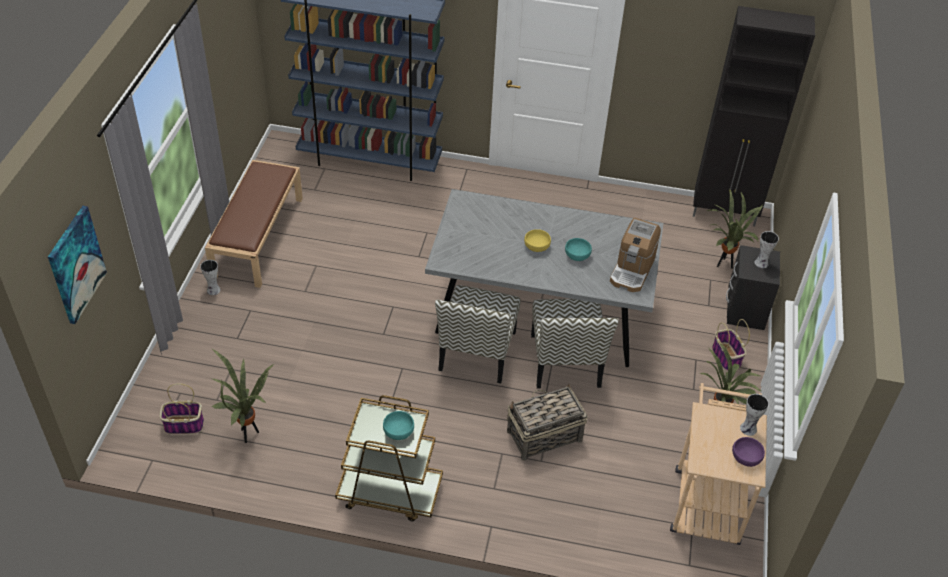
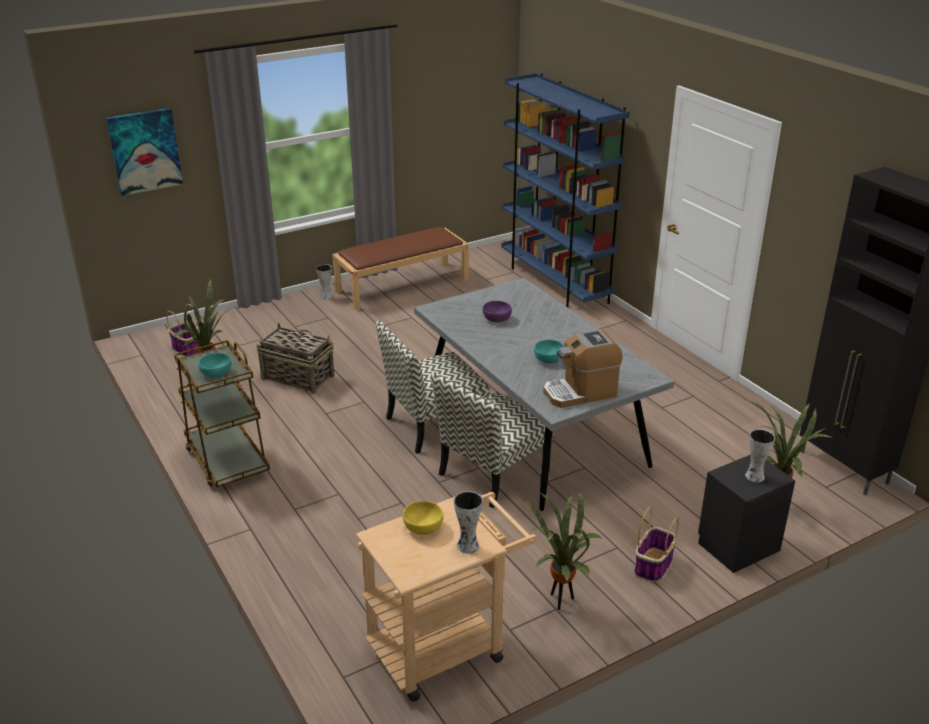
camera: 50 degrees right, 15 degrees down
(537, 246) = (525, 338): yellow bowl -> yellow bowl (423, 527)
(543, 436) = (388, 505): basket -> basket (297, 377)
(746, 458) = (424, 562): purple bowl -> purple bowl (496, 319)

